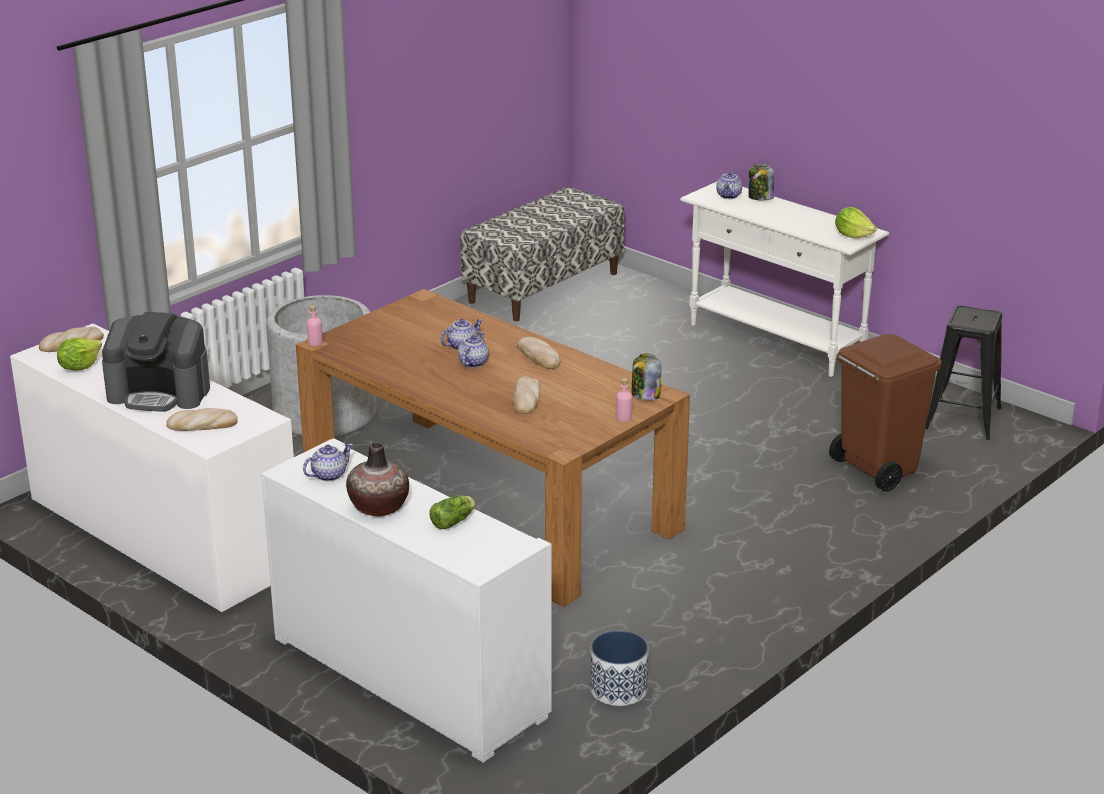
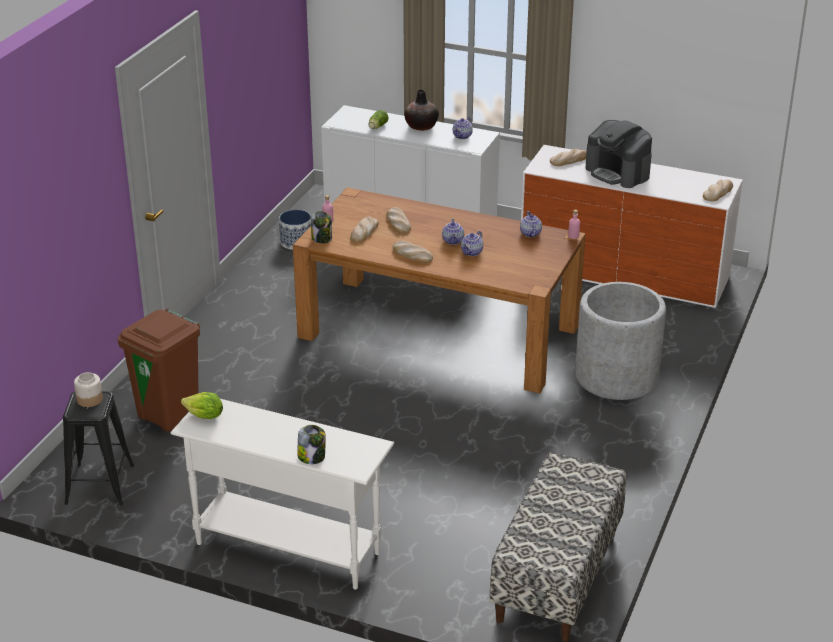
camera: 160 degrees right, 5 degrees up
(79, 367) = (688, 179): lettuce -> none
(160, 392) = (618, 173): coffee machine -> coffee machine turned 120 degrees counterclockwise
(582, 394) = (364, 232): none -> bread
(729, 196) = (344, 452): teapot -> teapot (530, 233)
(973, 321) = (89, 400): none -> jar

